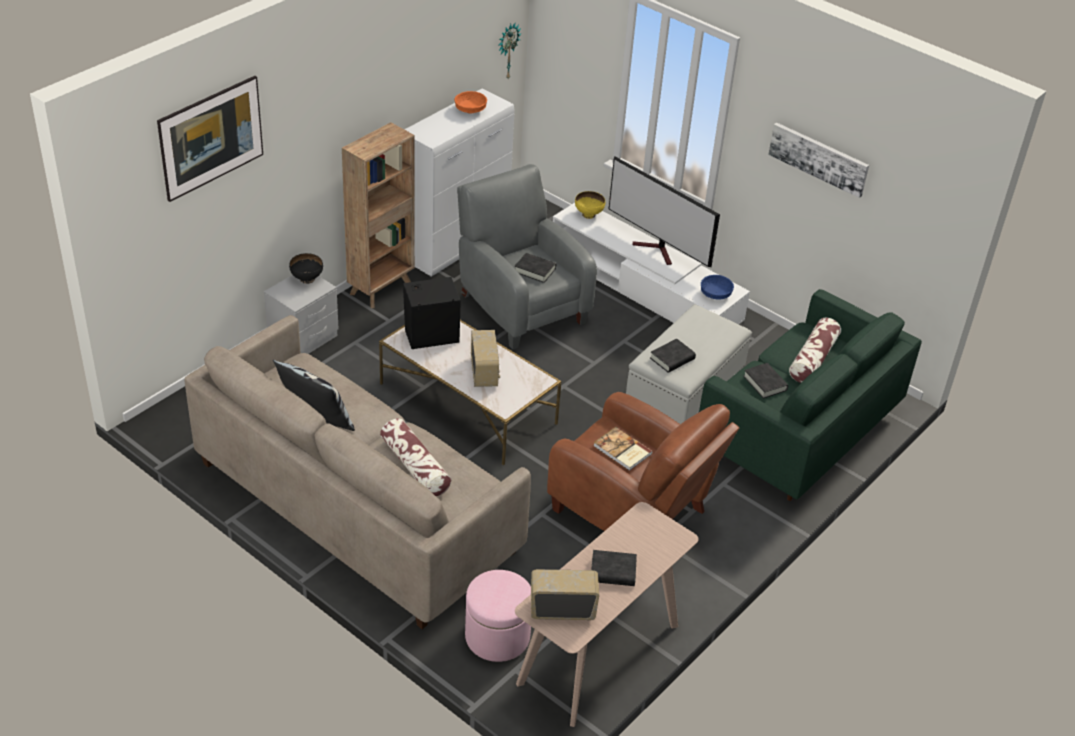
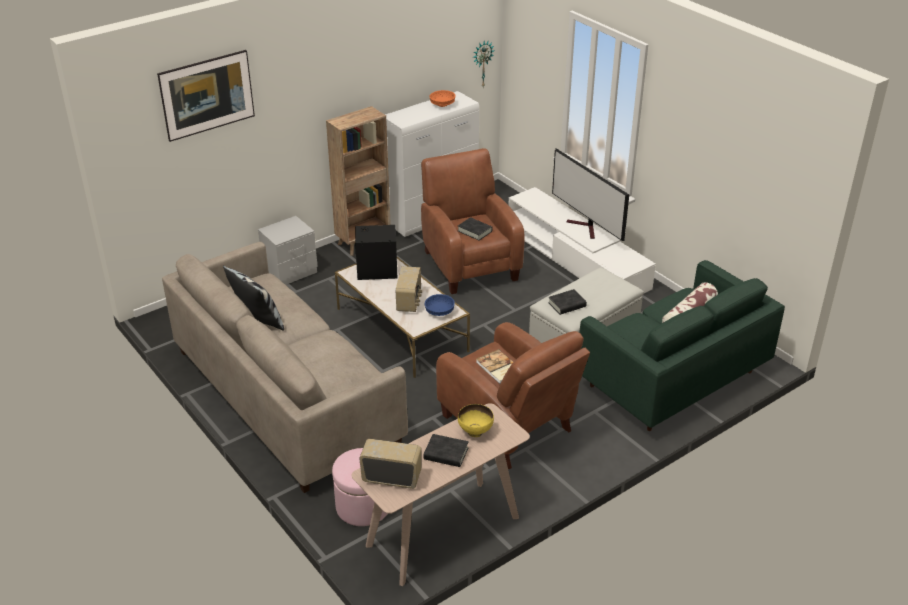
camera: 15 degrees right, 5 degrees down
(306, 279) = (293, 223): black bowl -> none
(415, 466) = (321, 361): pillow -> none
(520, 305) = (469, 263): grey armchair -> brown armchair
(589, 214) = (538, 198): yellow bowl -> yellow bowl (475, 432)
(715, 294) = (625, 263): blue bowl -> blue bowl (439, 311)
(765, 383) = (640, 330): black book -> none
(819, 158) = (708, 147): picture -> none

